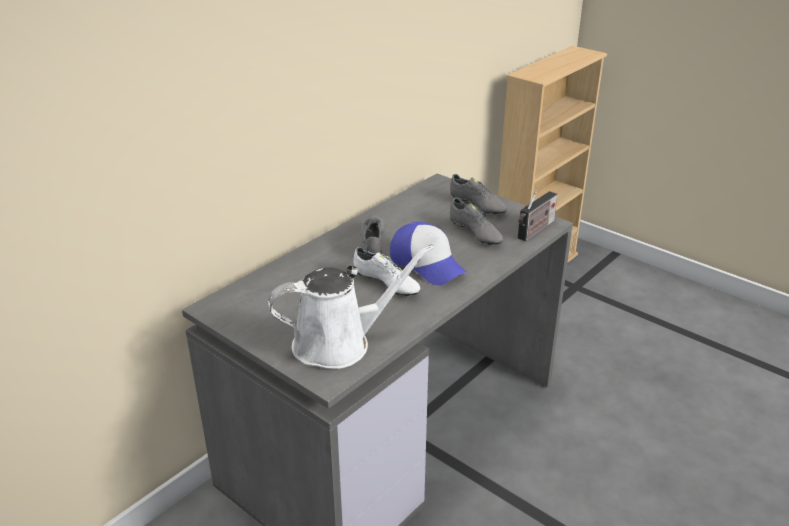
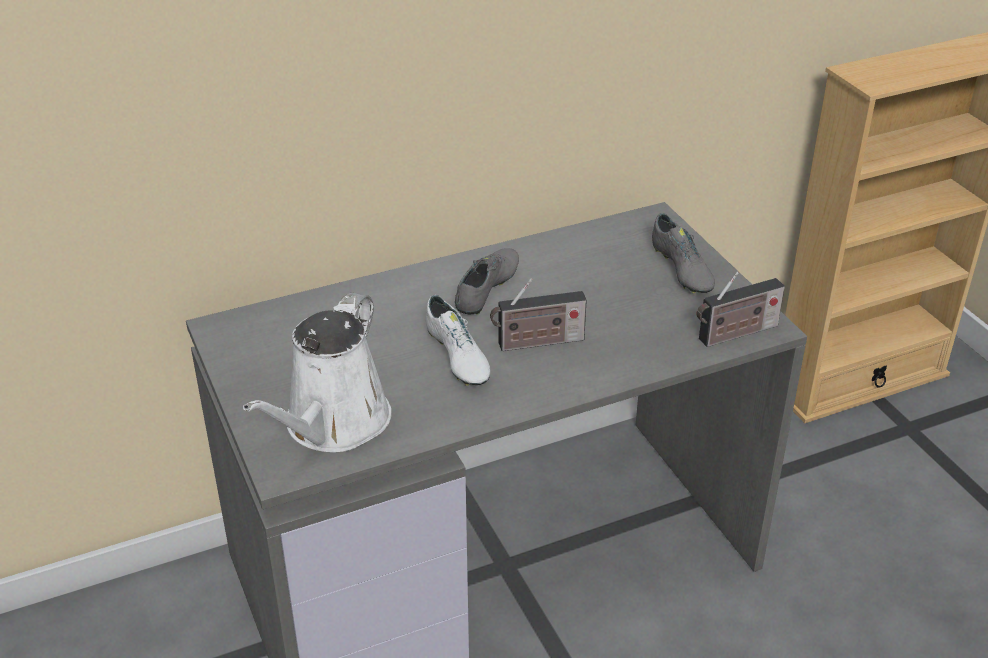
camera: 25 degrees right, 5 degrees up
(339, 343) = (333, 425): white watering can -> white watering can turned 105 degrees clockwise
(427, 263) = (537, 343): cap -> radio
(475, 233) = (642, 314): grey shoe -> none

